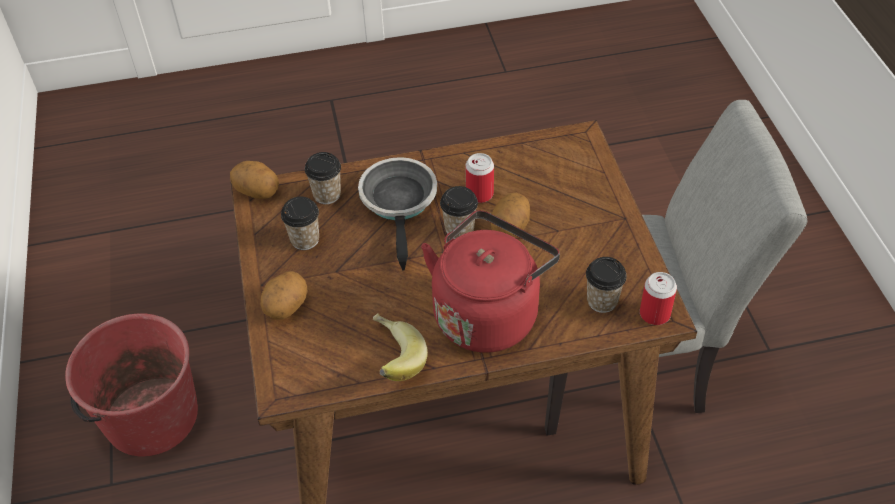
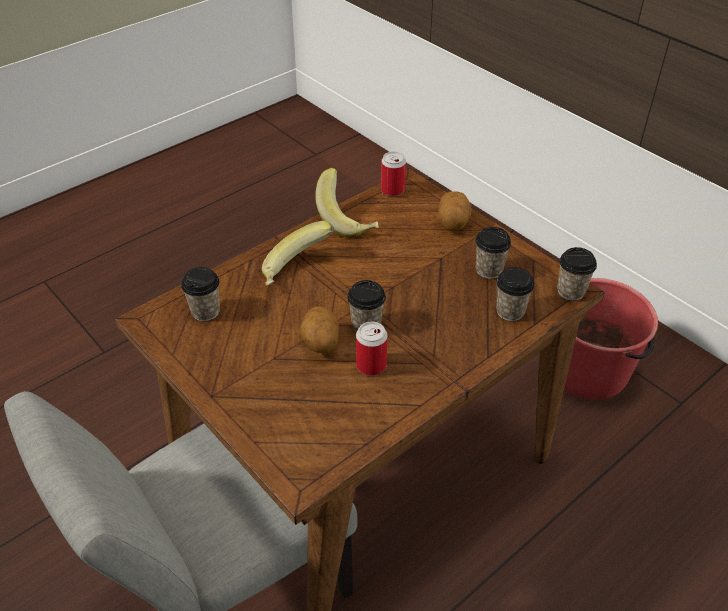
camera: 150 degrees right, 5 degrees down
(257, 192) = (571, 291): potato -> cup
(400, 203) = (438, 328): frying pan -> none
(488, 312) = (297, 271): red kettle -> banana
(654, 314) = (155, 317): can -> can (392, 190)

